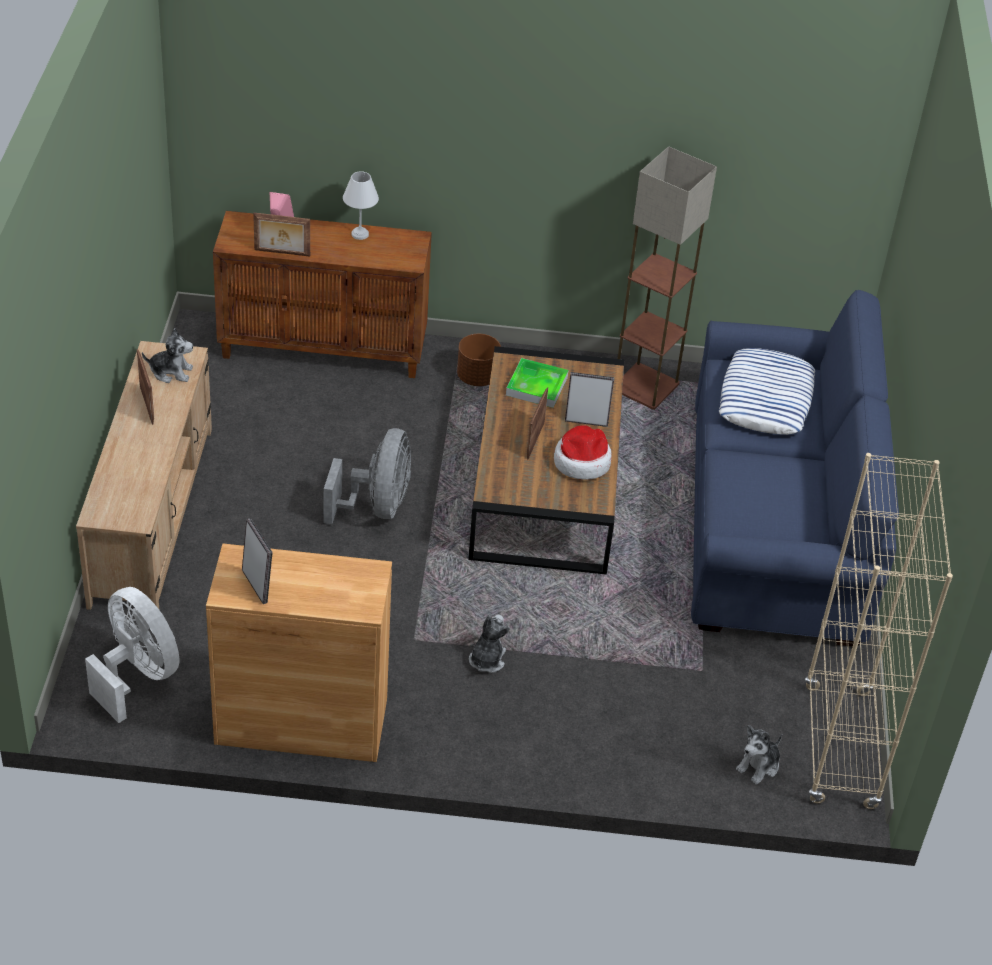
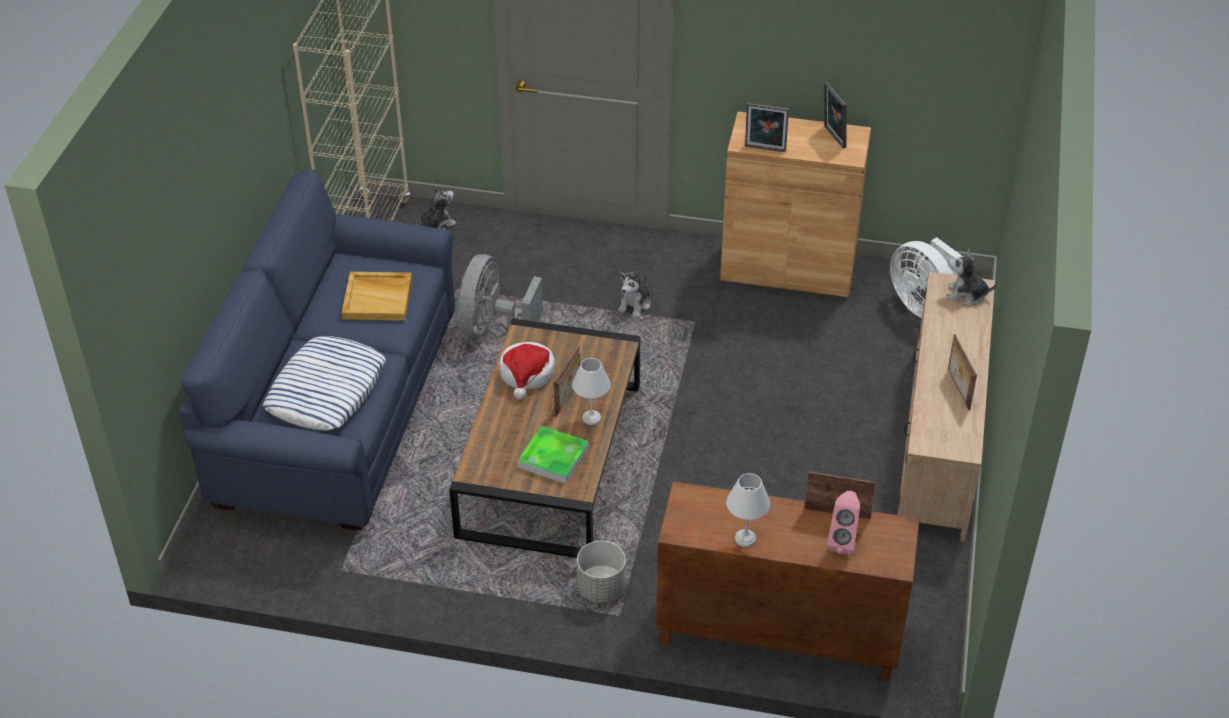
camera: 170 degrees left, 0 degrees up
(171, 372) = (941, 424): plush toy -> plush toy (966, 295)
(377, 507) = (722, 440): grey fan -> grey fan (492, 326)
(478, 377) = (601, 588): brown planter -> grey planter
(508, 421) = (591, 419): none -> white table lamp
(586, 421) = (510, 416): picture frame -> picture frame (765, 150)
(645, 388) = (412, 567): floor lamp -> none
(757, 493) = (378, 298): none -> beige tray

